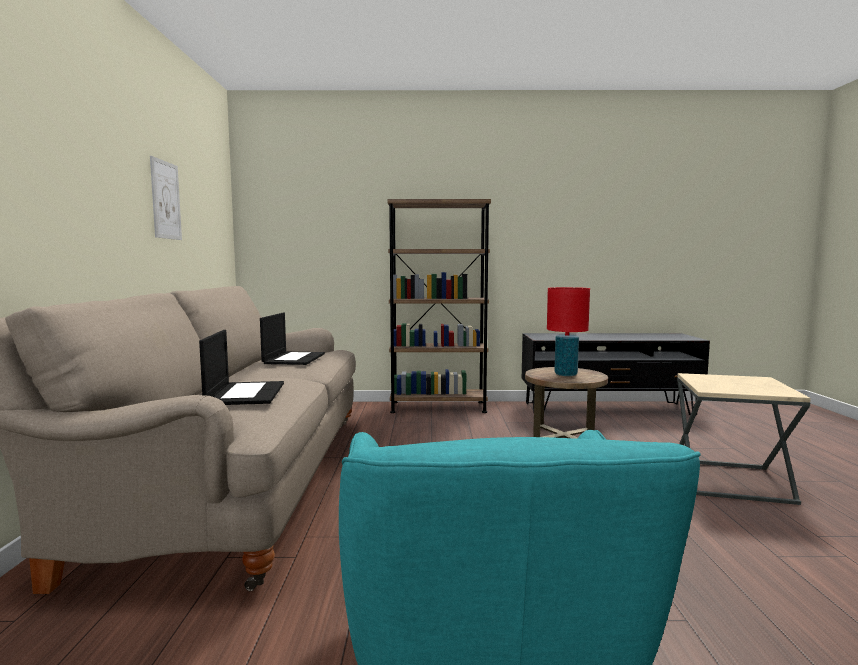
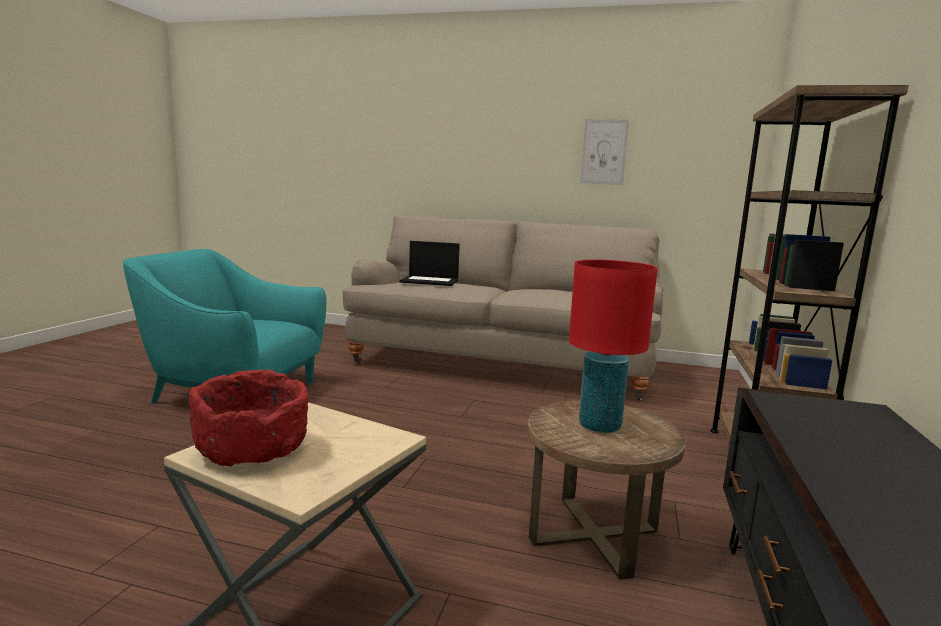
camera: 105 degrees right, 5 degrees up
(294, 358) = (554, 291): laptop -> none
(763, 388) = (253, 450): none -> red bowl

